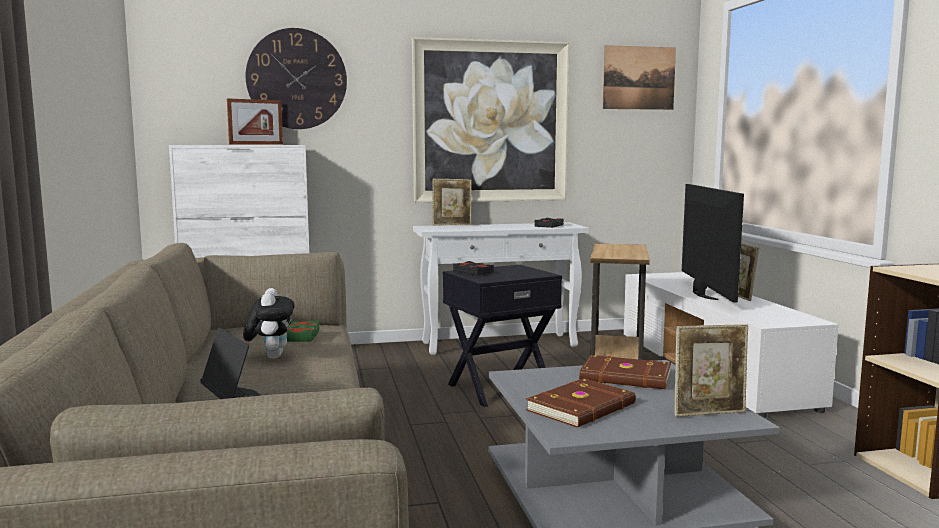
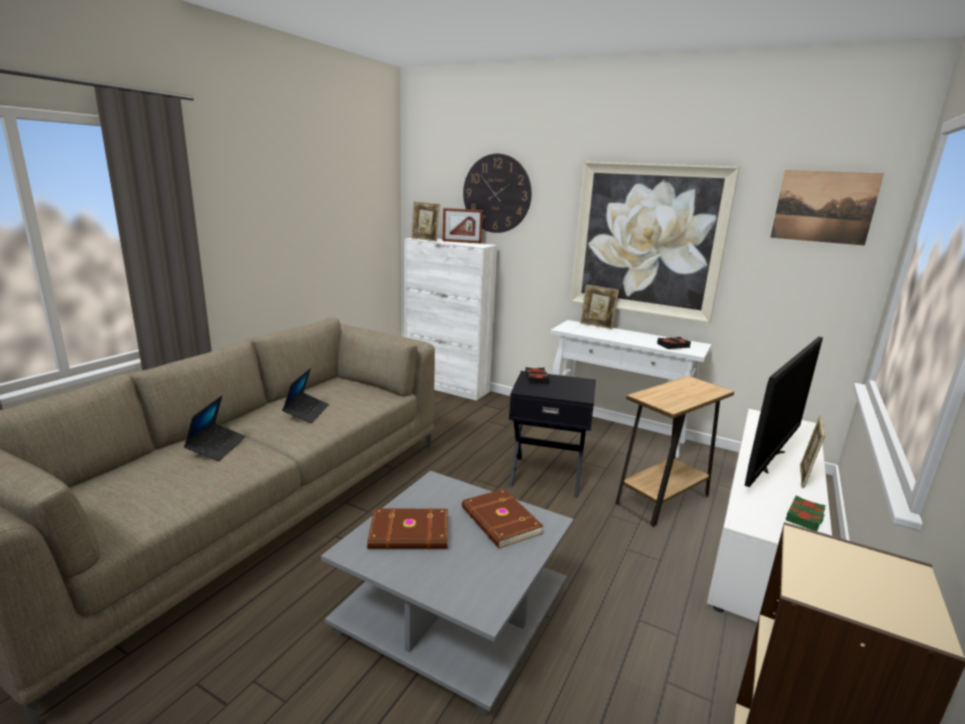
camera: 40 degrees right, 10 degrees up
(271, 356) = (306, 412): plush toy -> laptop
(301, 336) = (354, 400): green book -> green book (805, 517)
(709, 413) = (475, 589): picture frame -> picture frame (425, 240)

